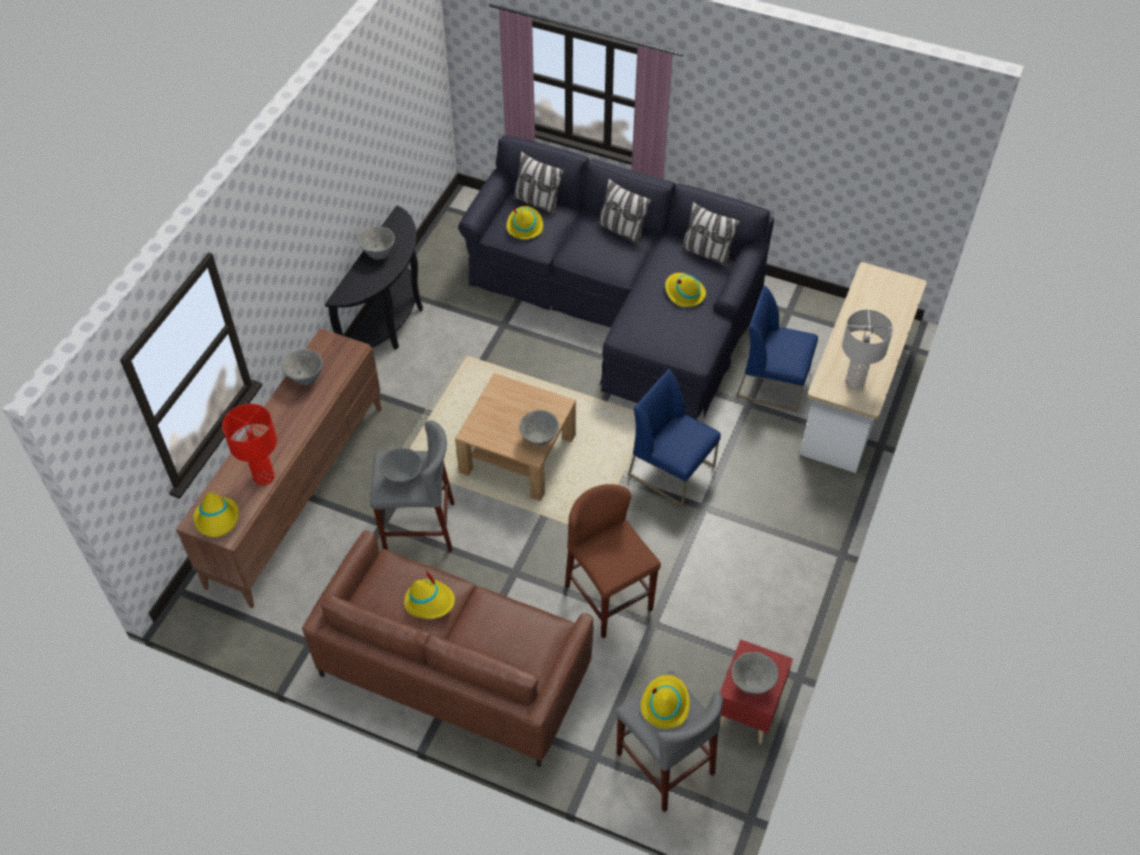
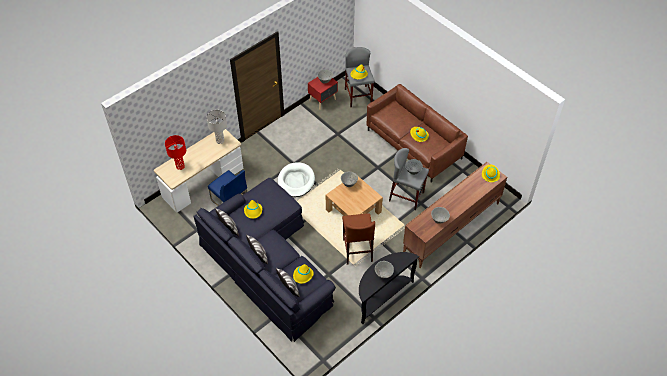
camera: 155 degrees left, 0 degrees up
(264, 477) = (468, 184): red table lamp -> red table lamp (180, 166)
(609, 598) = (348, 147): brown stool -> brown stool (357, 250)
(672, 470) = (296, 181): blue chair -> white dog bed

